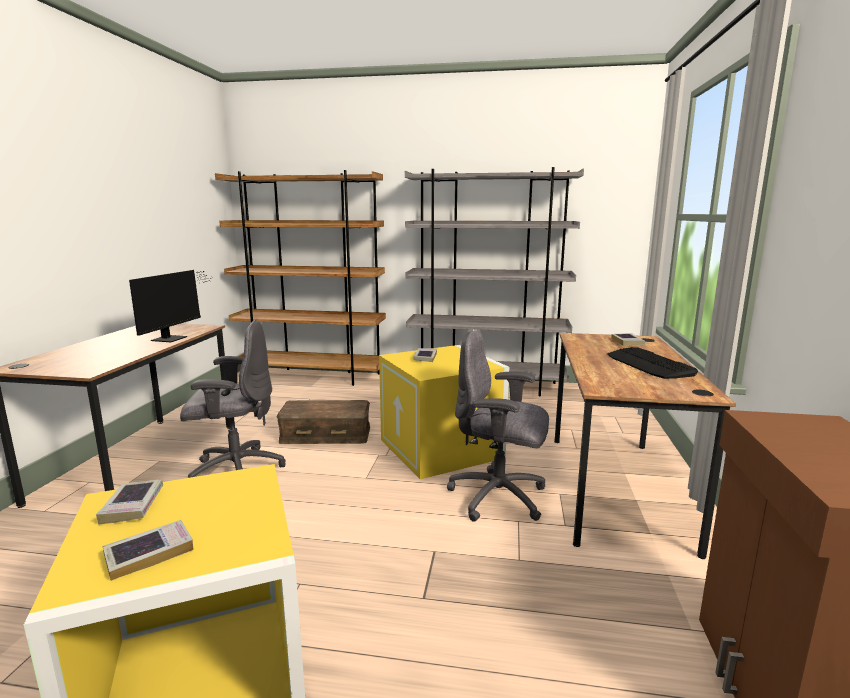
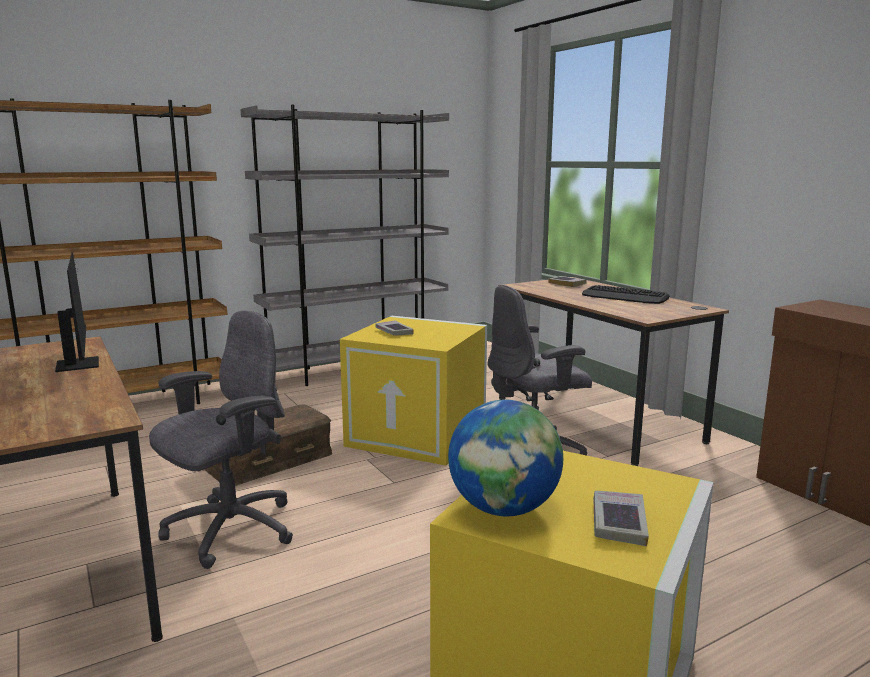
camera: 40 degrees left, 0 degrees up
(133, 505) = (504, 509): book -> globe

